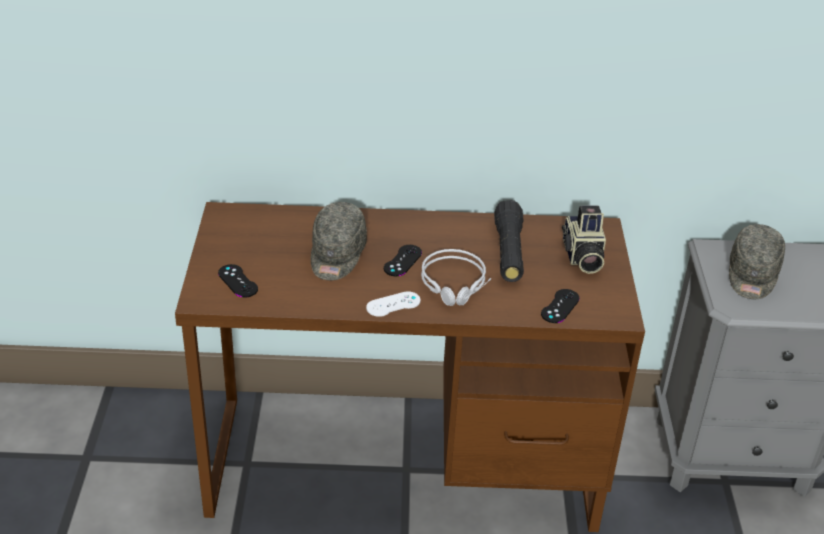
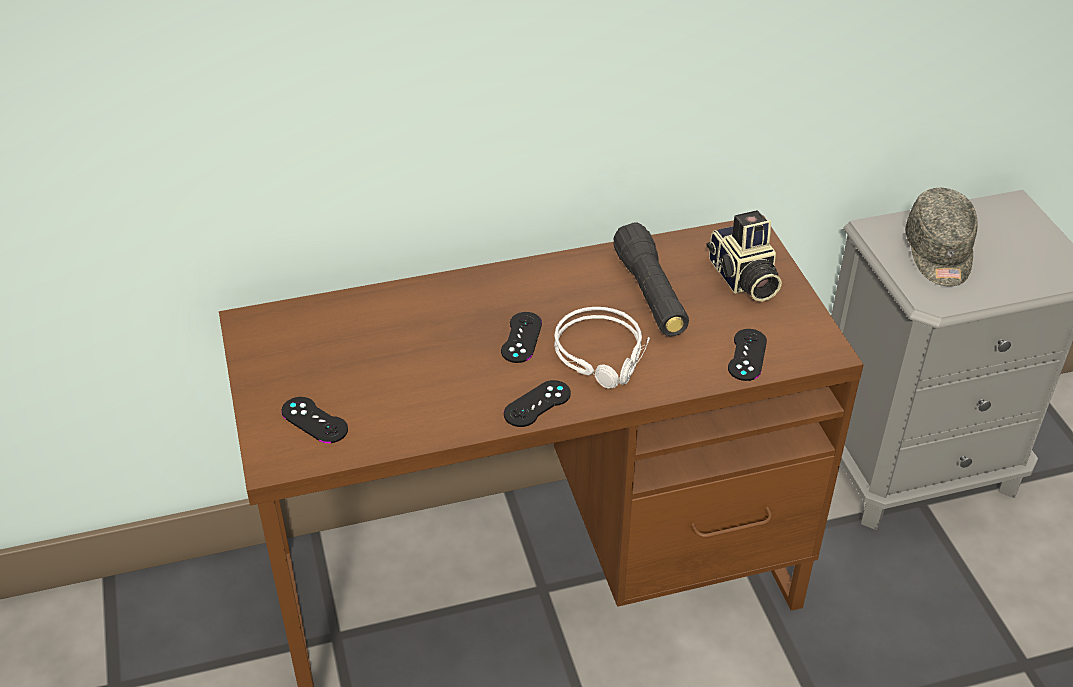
camera: 15 degrees left, 5 degrees up
(336, 255) = (431, 350): grey cap -> none
(393, 304) = (537, 404): white game controller -> black game controller

